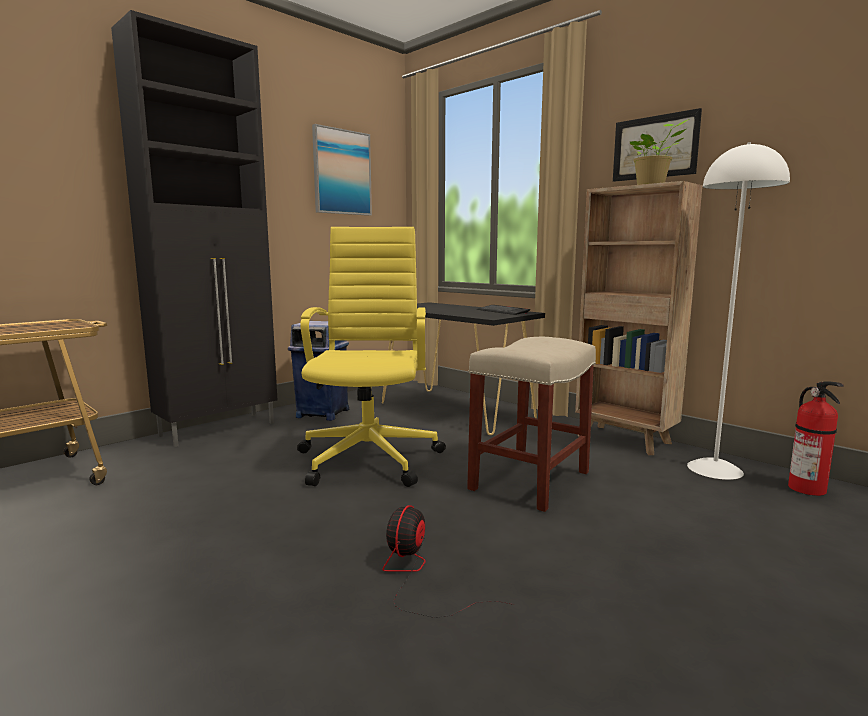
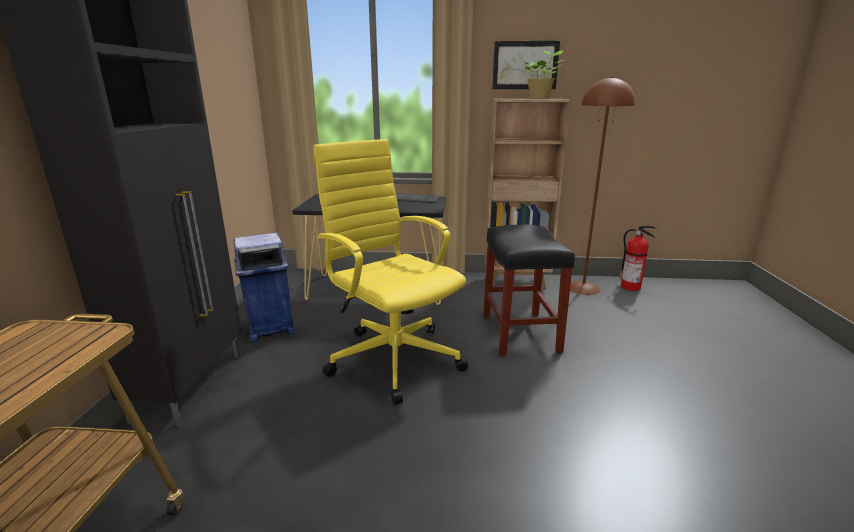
camera: 40 degrees left, 10 degrees up
(342, 172) = (214, 61): picture -> none
(417, 576) = (582, 434): fan -> none
(530, 480) = (519, 332): beige stool -> black stool
(714, 469) = (582, 288): white floor lamp -> brown floor lamp

